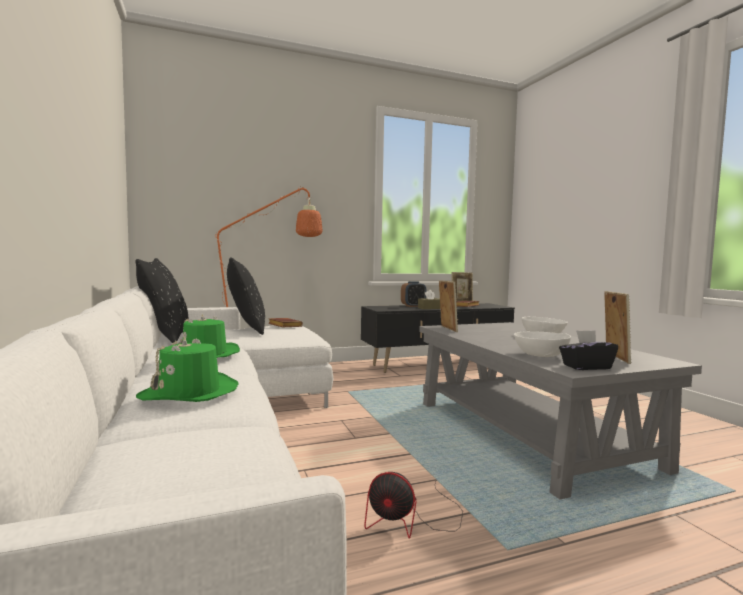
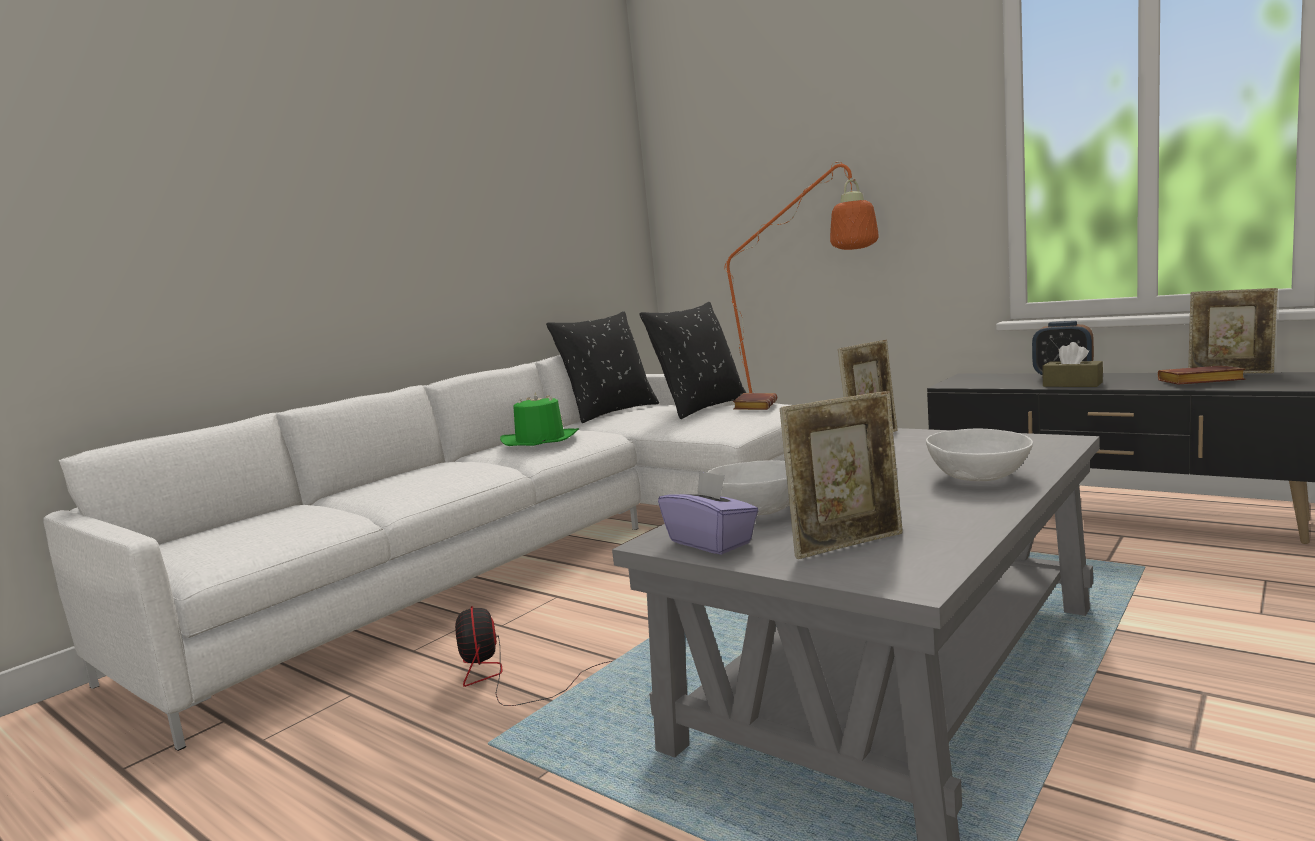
camera: 60 degrees right, 5 degrees up
(189, 392) = (409, 477): green hat -> none
(586, 367) = (711, 542): black tissue box -> purple tissue box

